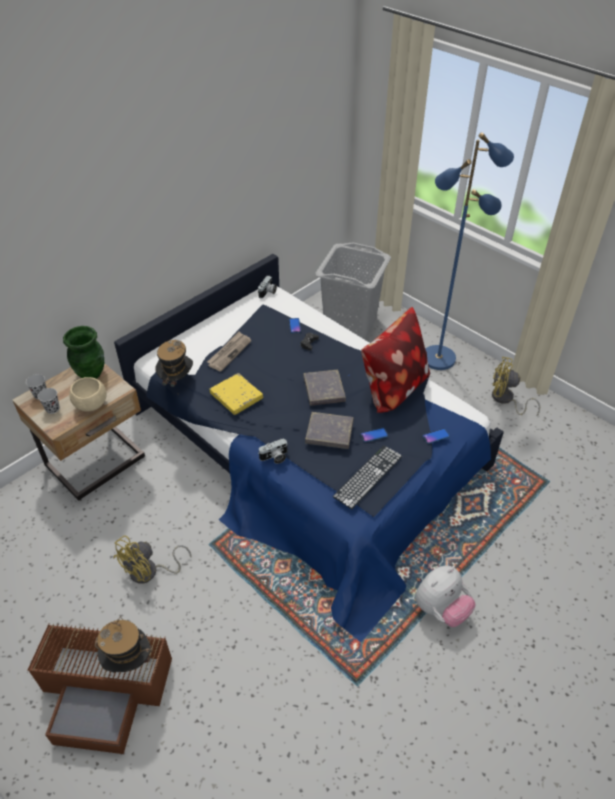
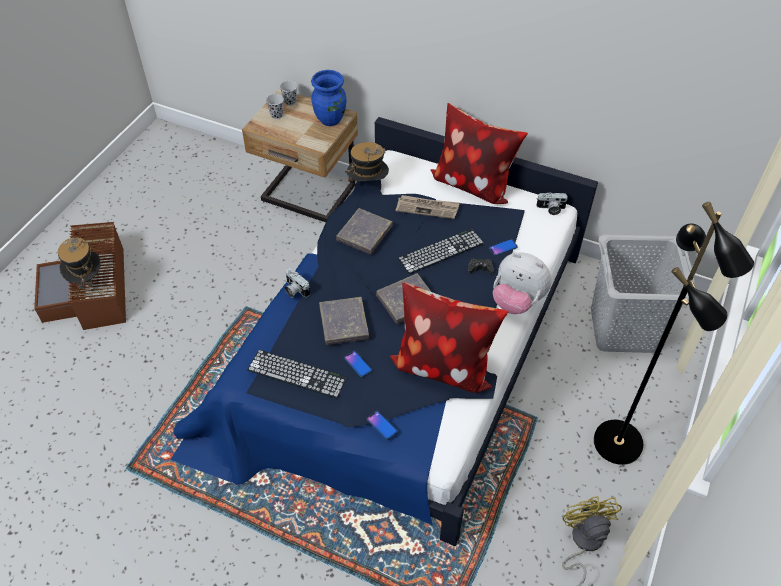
camera: 70 degrees right, 5 degrees up
(91, 373) = (330, 120): green vase -> blue vase
(91, 405) = (290, 135): beige bowl -> none
(150, 572) = (204, 276): yellow fan -> none
(215, 322) = (472, 184): none -> pillow
(236, 396) = (364, 234): yellow book -> grey book
(280, 358) = (441, 251): none -> keyboard
(438, 357) = (619, 443): blue floor lamp -> black floor lamp
(441, 609) = (226, 526): plush toy -> plush toy (517, 301)

